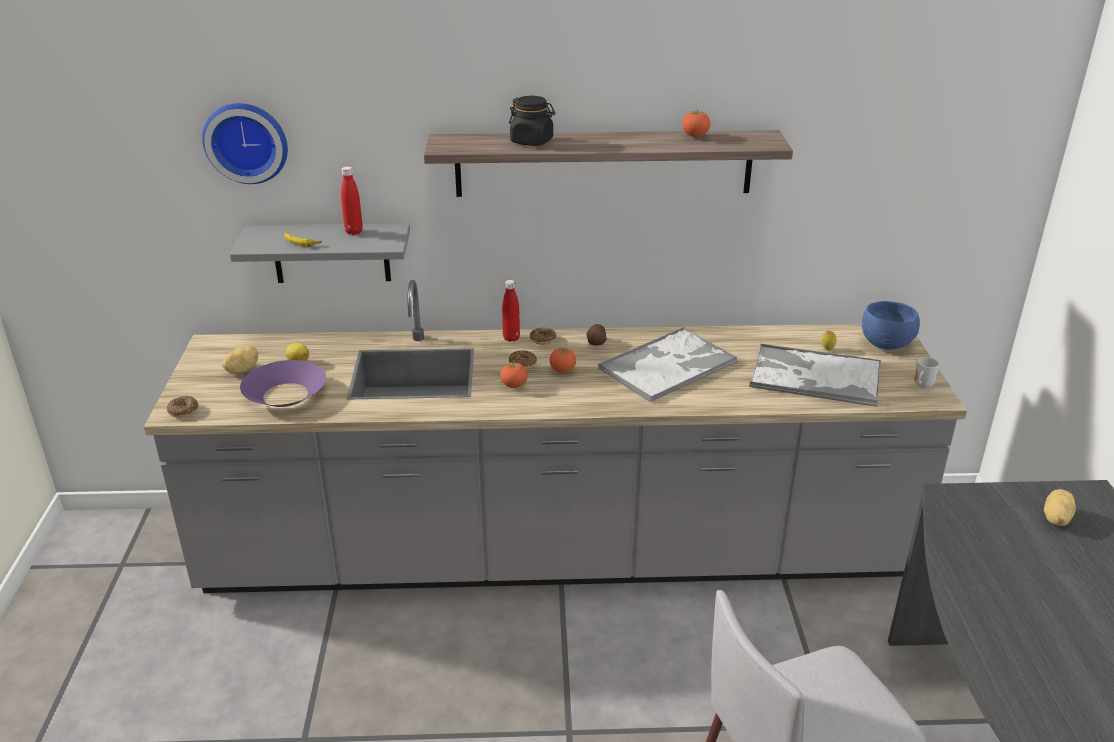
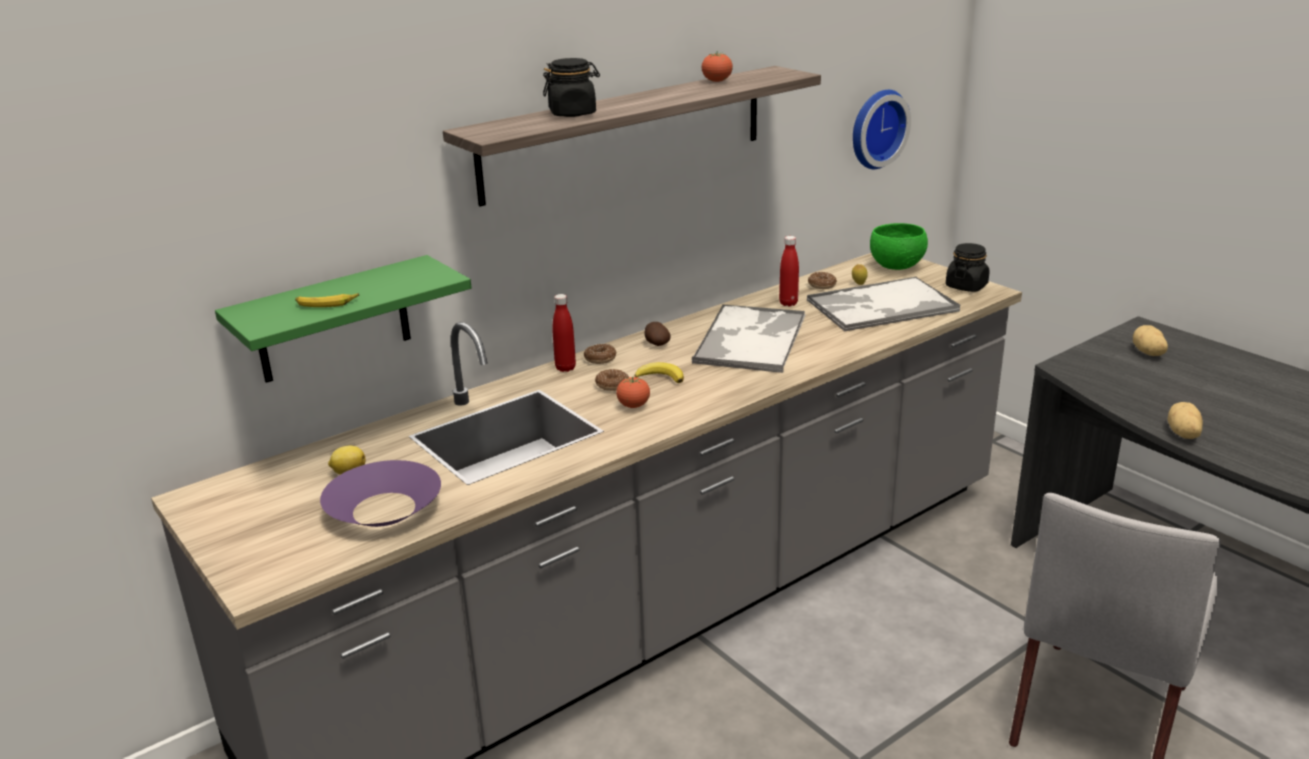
camera: 35 degrees left, 5 degrees down
(183, 411) = (268, 578): donut -> donut (821, 285)
(242, 369) = (283, 507): potato -> potato (1182, 434)
(247, 141) = (209, 184): wall clock -> wall clock (875, 128)
(331, 253) = (333, 320): grey shelf -> green shelf
(354, 232) = (375, 278): red bottle -> red bottle (788, 303)
(562, 370) = (661, 376): tomato -> banana
(887, 344) = (897, 266): blue bowl -> green bowl
(921, 386) = (966, 286): mug -> black jar

